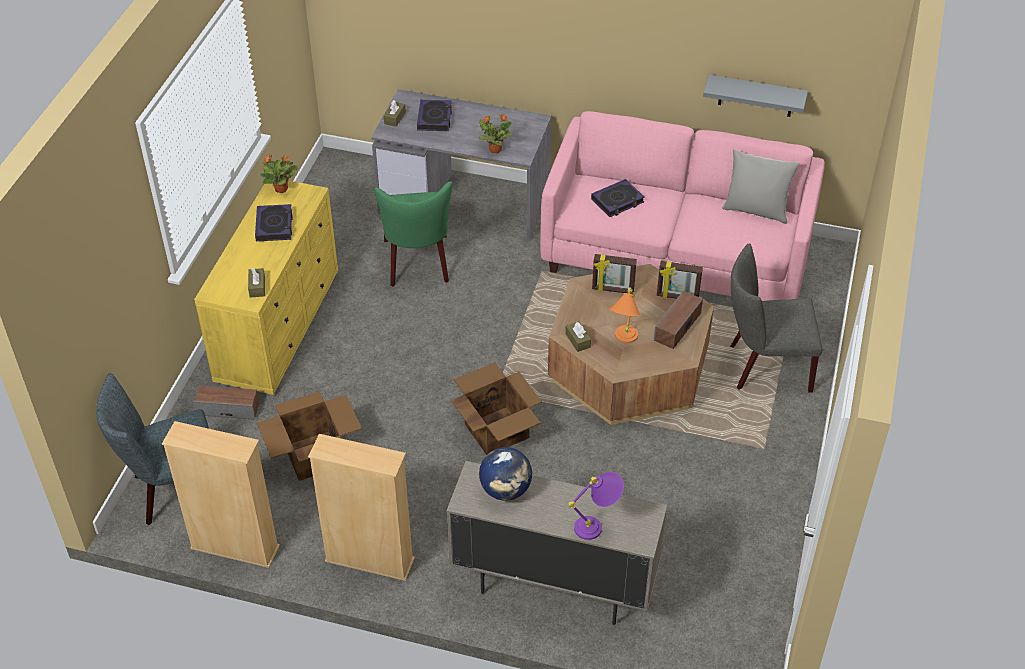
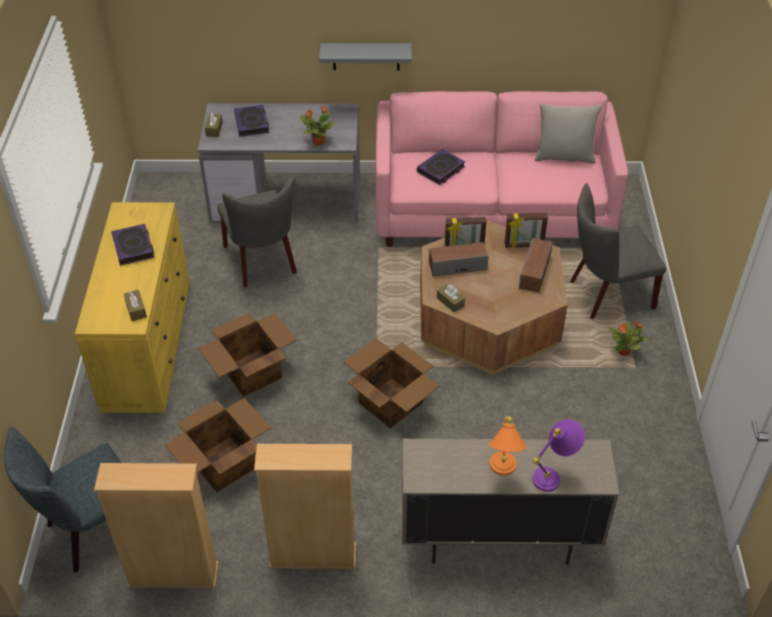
camera: 15 degrees left, 0 degrees up
(228, 408) = (123, 435): speaker -> speaker (457, 266)
(282, 189) = (129, 211): potted plant -> potted plant (624, 351)
(369, 373) = (251, 372): none -> cardboard box
(418, 264) = (262, 262): green chair -> grey chair
(506, 490) = (453, 459): globe -> none
(623, 341) = (492, 294): orange table lamp -> orange table lamp (502, 472)
(756, 96) = (547, 53): grey shelf -> grey shelf (366, 56)

